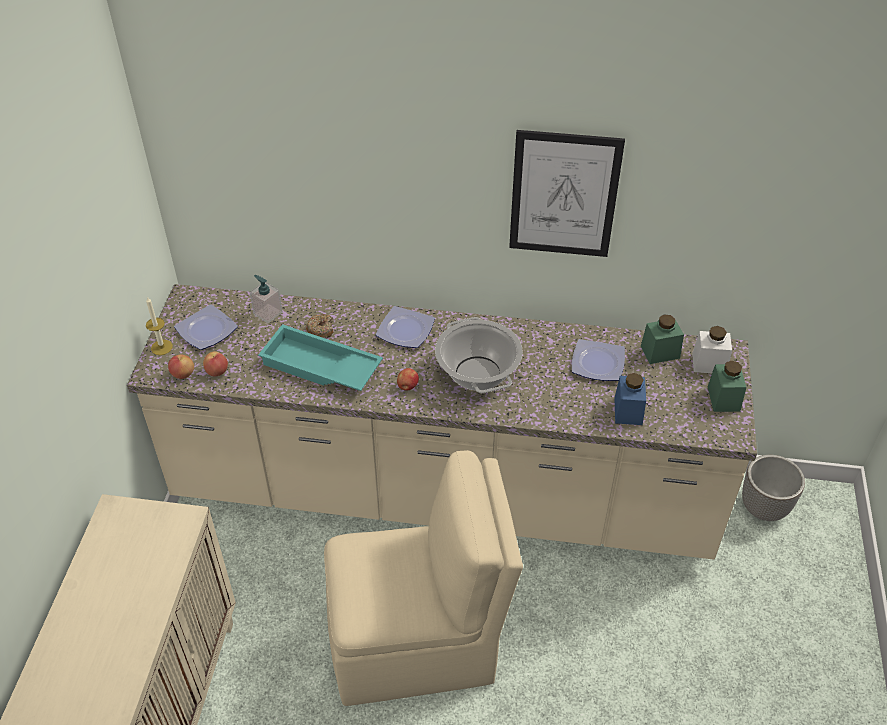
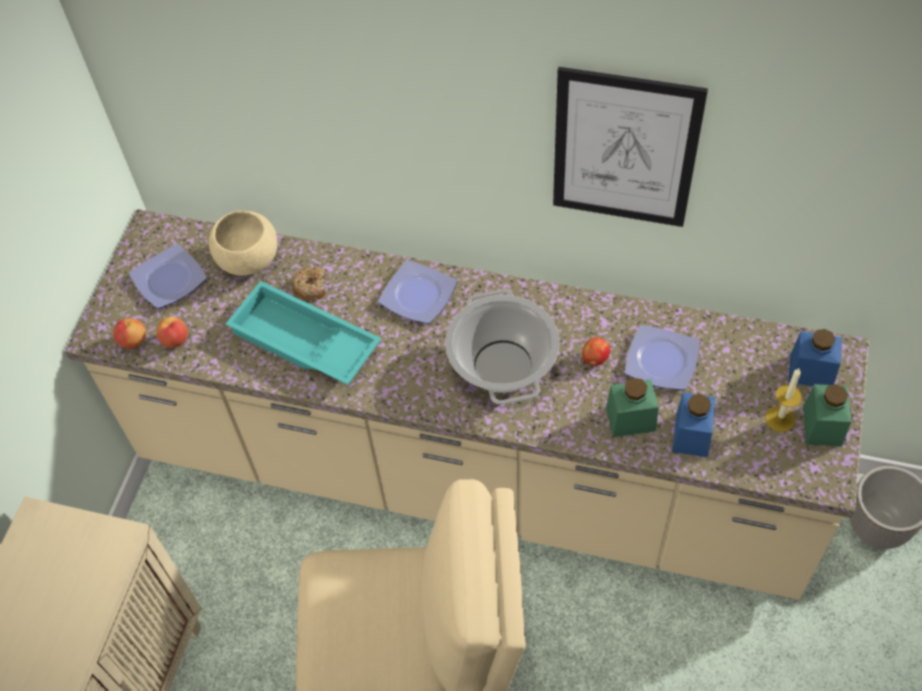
camera: 10 degrees right, 10 degrees up
(161, 347) = (112, 300): candle -> candle (780, 419)
(268, 313) = (247, 259): soap dispenser -> beige bowl
(407, 386) = (410, 378): apple -> apple (594, 359)
(660, 352) = (747, 349): green jar -> green jar (630, 419)
(709, 363) = (811, 371): white jar -> blue jar

